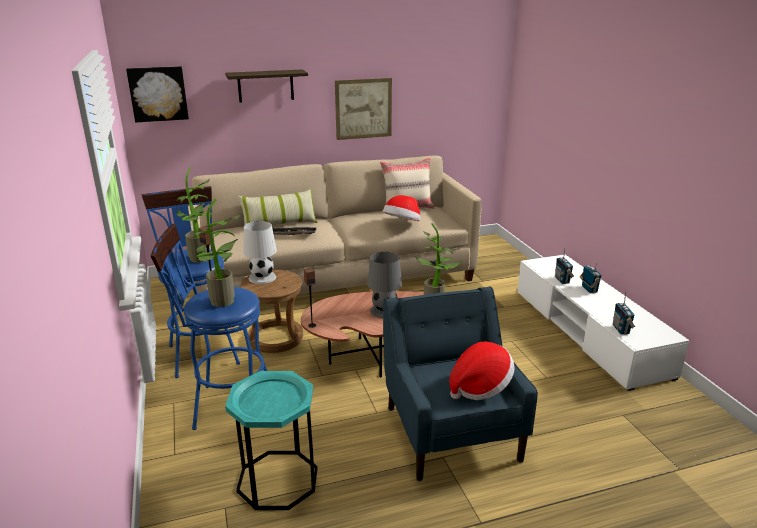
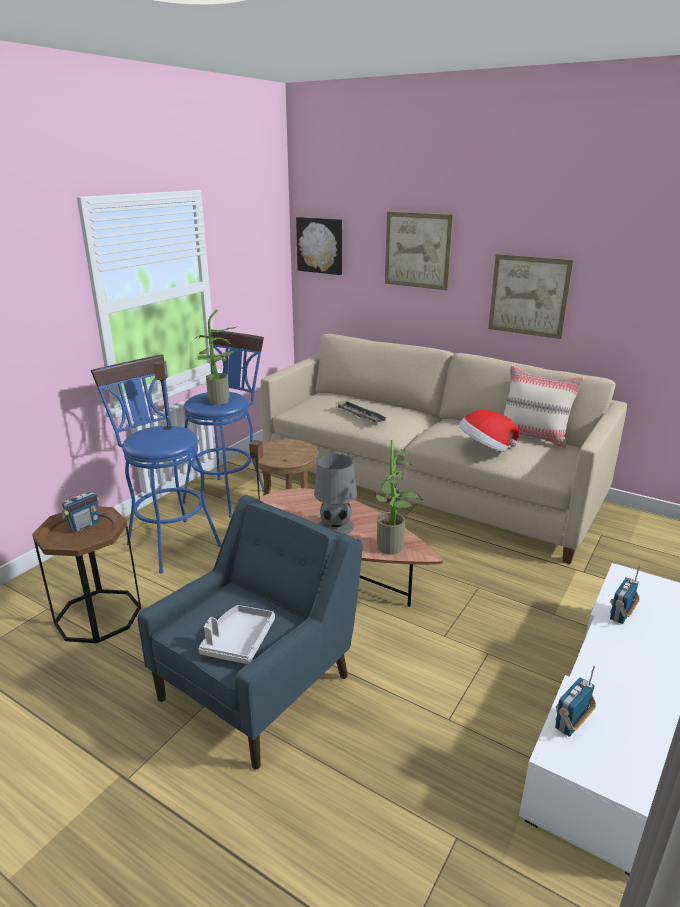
camera: 50 degrees right, 0 degrees up
(223, 303) = (152, 438): potted plant -> none
(262, 277) = (287, 445): white table lamp -> none
(265, 86) = (418, 250): shelf -> picture
(277, 479) = (98, 615): turquoise side table -> brown side table
(279, 224) = (376, 405): pillow -> none
(480, 387) = (238, 641): hat -> grey tray
(589, 289) = (638, 649): radio -> radio (84, 526)

